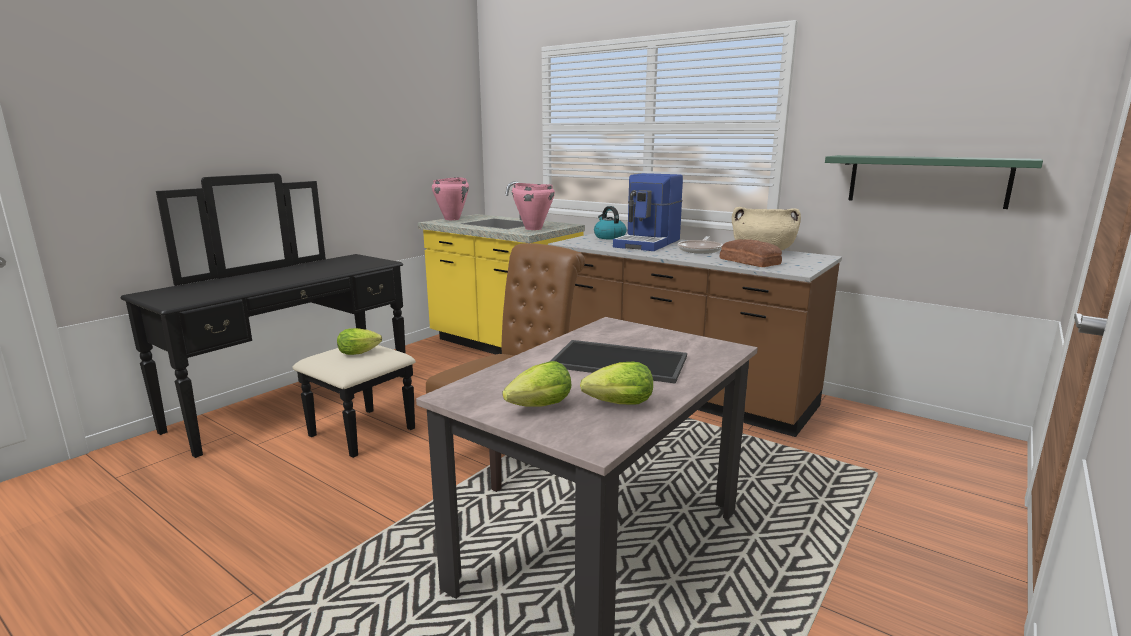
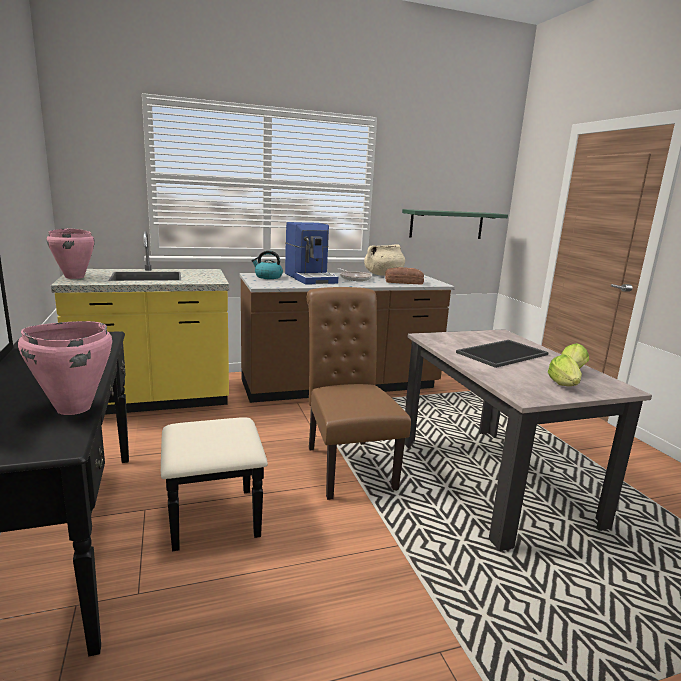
camera: 55 degrees left, 0 degrees up
(361, 353) = (217, 431): lettuce -> none
(533, 228) = (201, 277): pink cooking pot -> pink cooking pot (73, 408)

